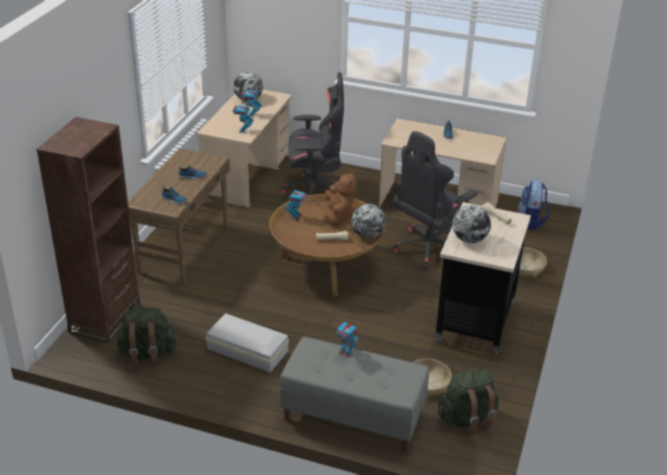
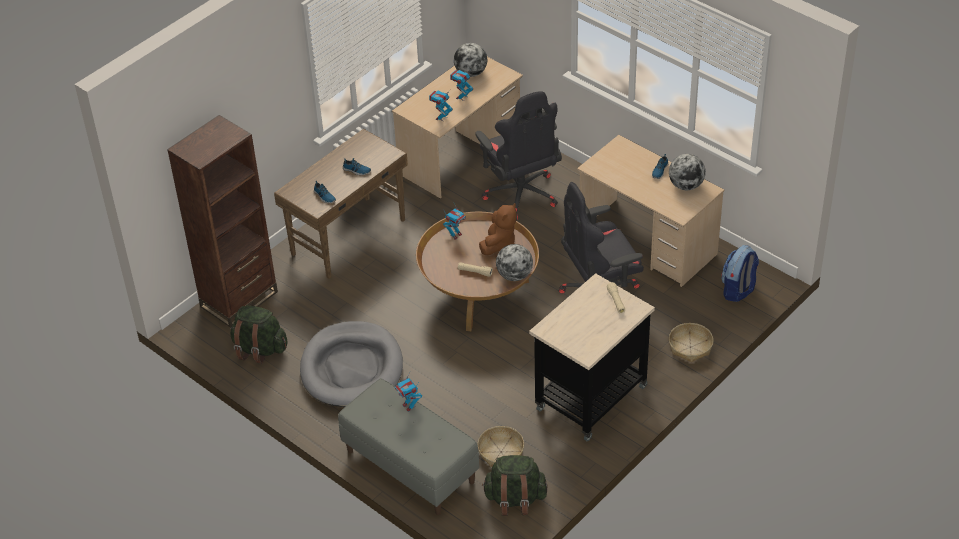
camera: 25 degrees right, 10 degrees up
(247, 349) = (352, 368): white storage box -> grey dog bed
(314, 192) = (520, 193): black office chair -> black office chair turned 45 degrees clockwise
(469, 239) = (569, 321): globe -> globe (686, 185)

